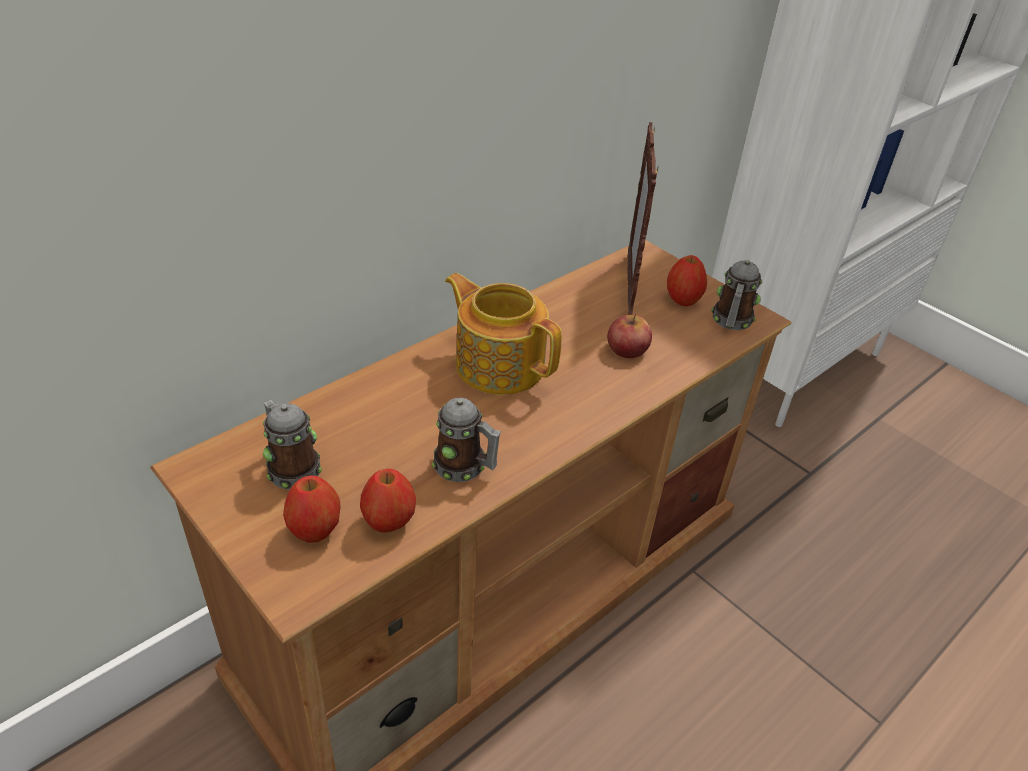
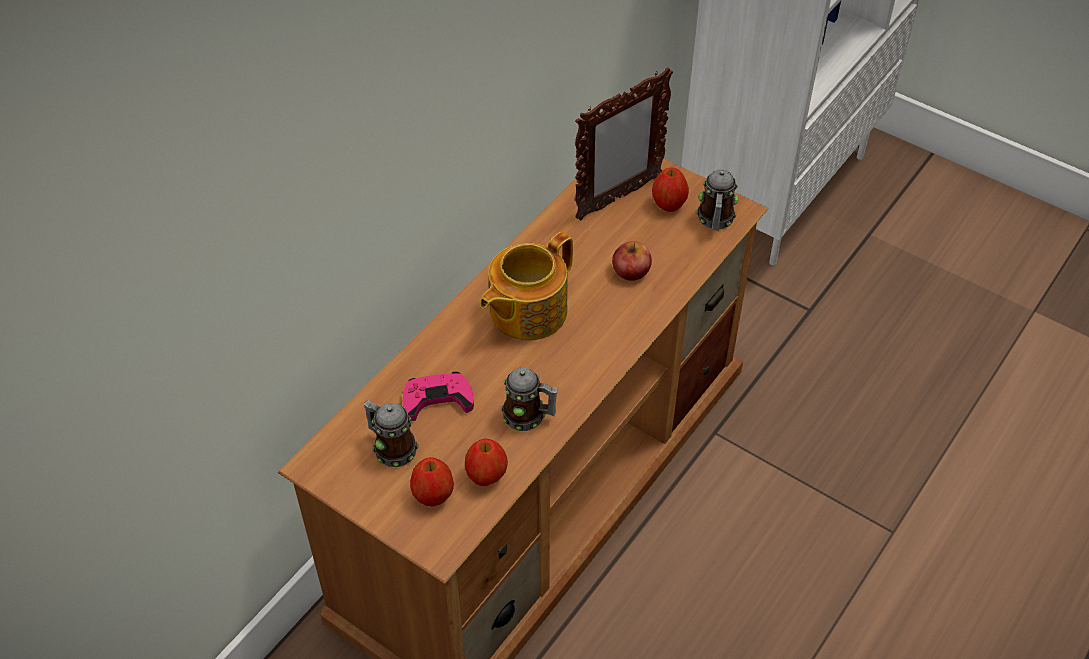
camera: 10 degrees left, 10 degrees up
(366, 429) = (437, 399): none -> pink game controller
(499, 364) = (526, 311): teapot -> teapot turned 75 degrees counterclockwise
(630, 286) = (618, 198): picture frame -> picture frame turned 120 degrees counterclockwise

